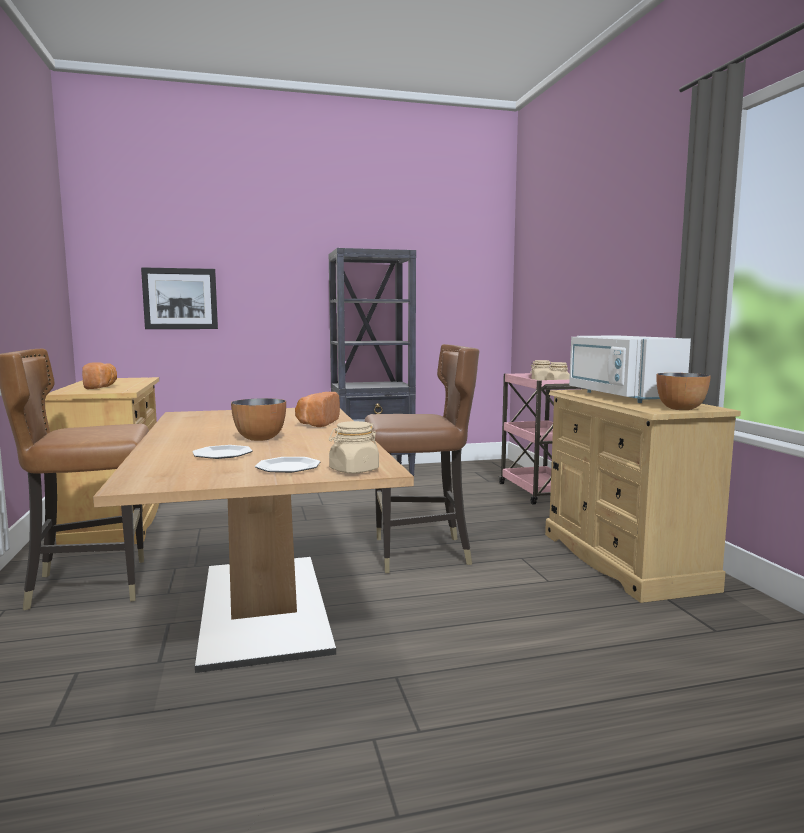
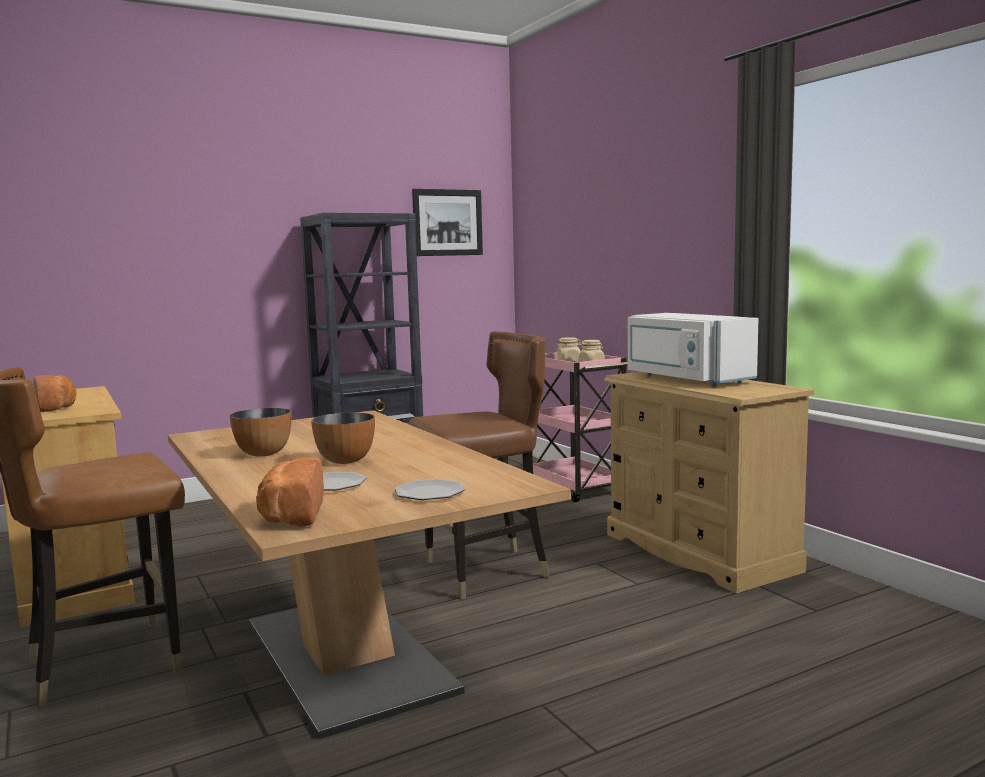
camera: 15 degrees left, 0 degrees up
(180, 298) = (109, 279): picture -> picture (447, 222)
(316, 423) = (382, 435): bread -> bread (291, 515)
(353, 470) = (503, 489): beige jar -> none
(680, 409) = (759, 391): bowl -> bowl (263, 453)

